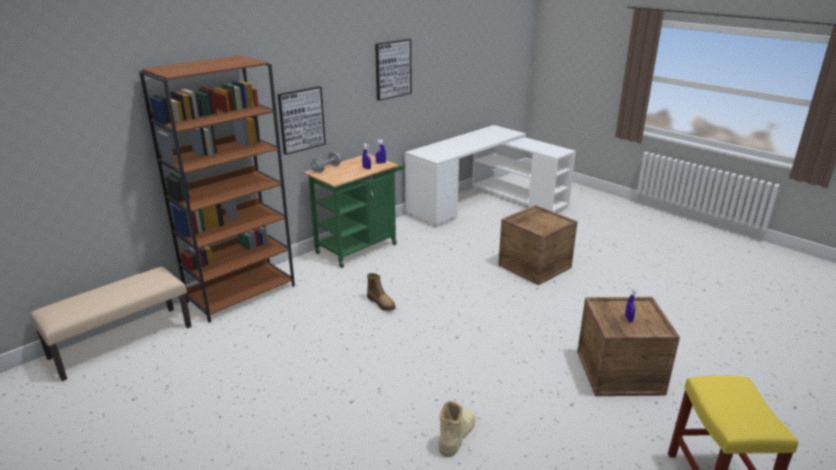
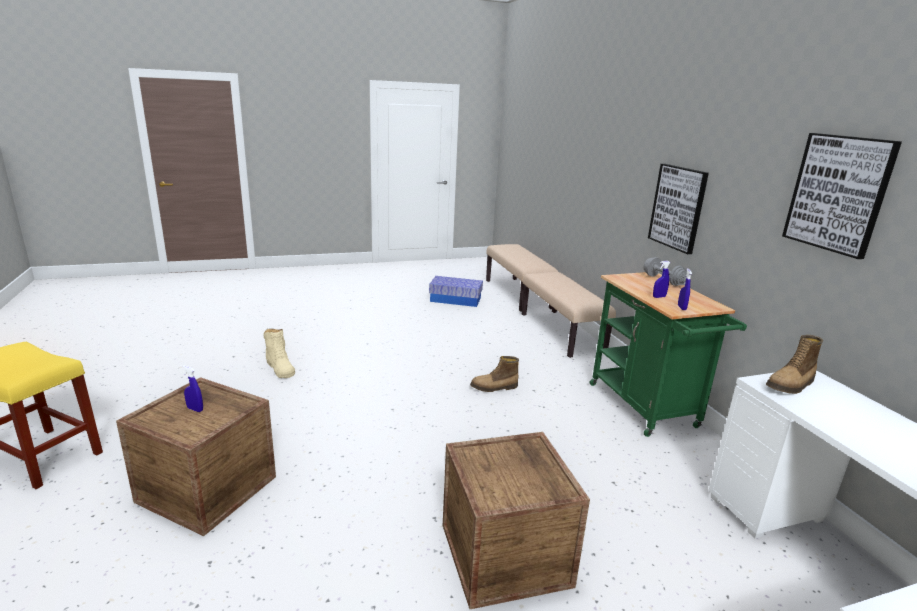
camera: 115 degrees right, 5 degrees down
(163, 384) = (455, 299): none -> storage box
(242, 293) = (562, 333): brown bookcase -> beige bench
(432, 155) = (791, 385): none -> boot

